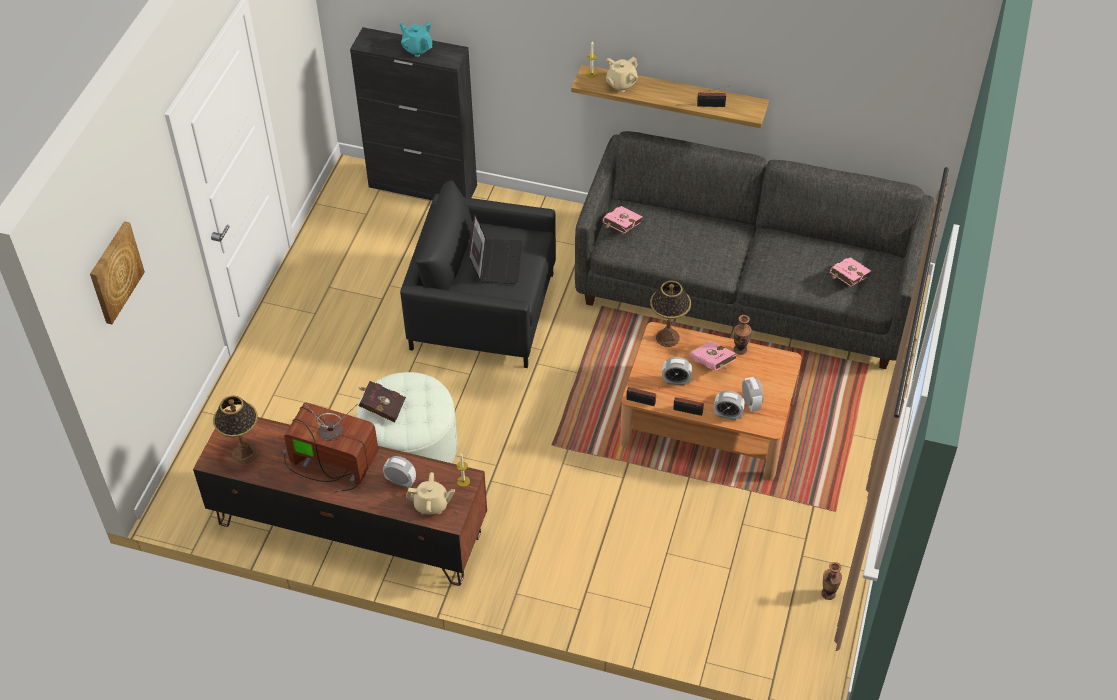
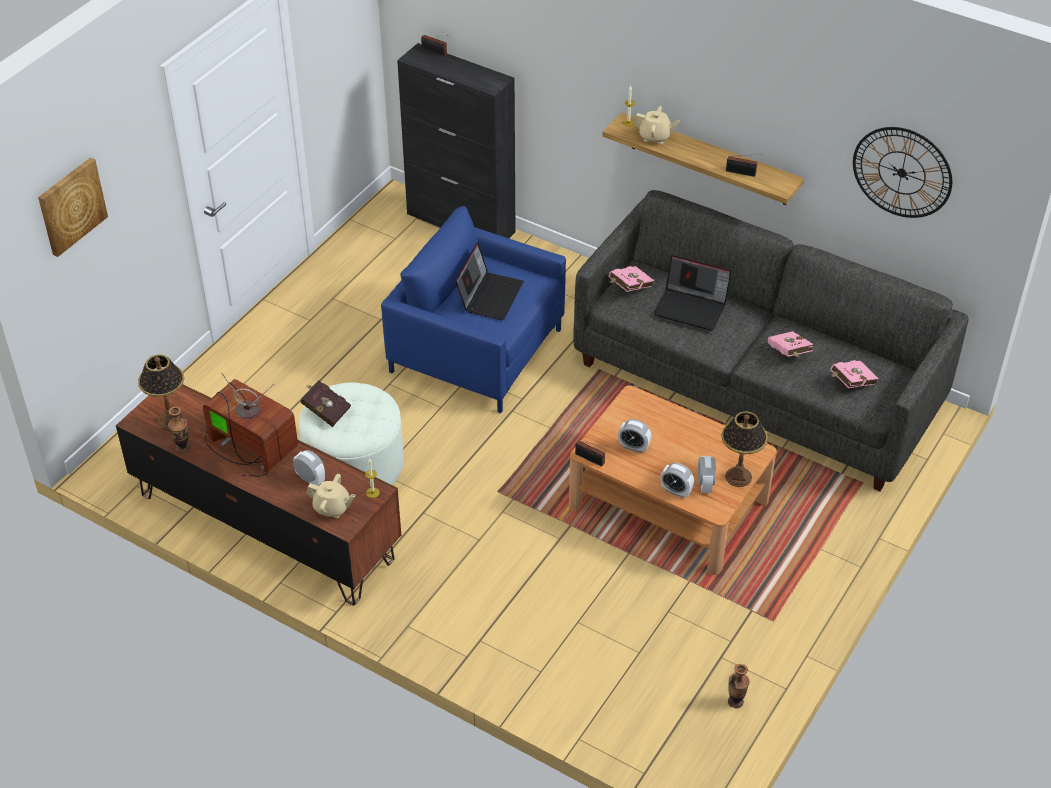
camera: 15 degrees right, 5 degrees down
(417, 48) = (463, 70): turquoise teapot -> none
(483, 311) = (476, 350): black armchair -> blue armchair
(621, 84) = (655, 137): beige teapot -> beige teapot turned 135 degrees counterclockwise
(667, 337) = (641, 403): table lamp -> table lamp (738, 476)
(684, 236) = (692, 308): none -> laptop
(689, 411) = (636, 479): radio -> radio (435, 52)
(713, 364) = (678, 439): pink book -> pink book (789, 354)
(740, 349) = (713, 430): vase -> vase (182, 447)
(864, 83) = (902, 172): none -> wall clock

